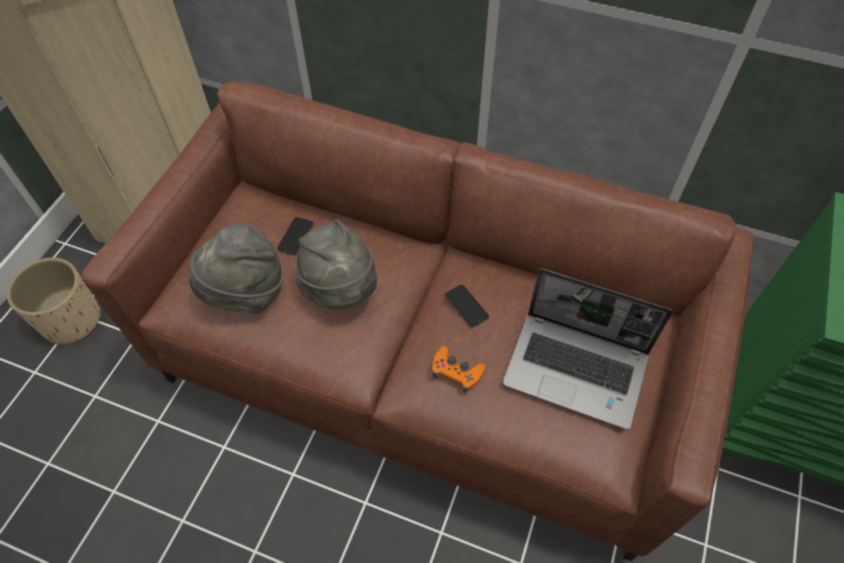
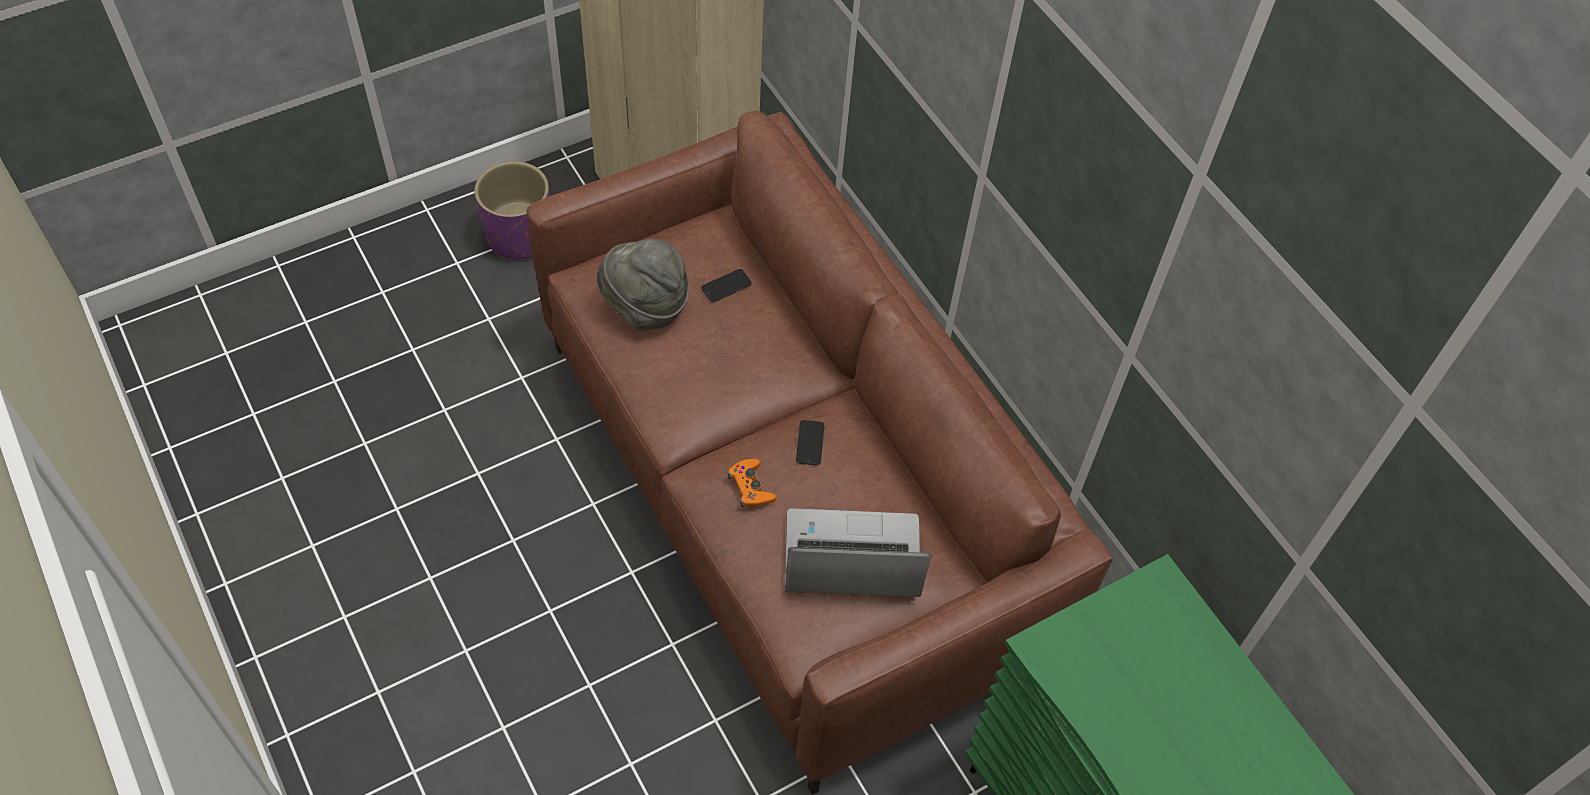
camera: 35 degrees right, 0 degrees up
(72, 320) = (519, 236): beige planter -> purple planter
(341, 290) = (722, 357): grey hat -> none
(578, 369) = (850, 558): laptop -> laptop turned 120 degrees clockwise

